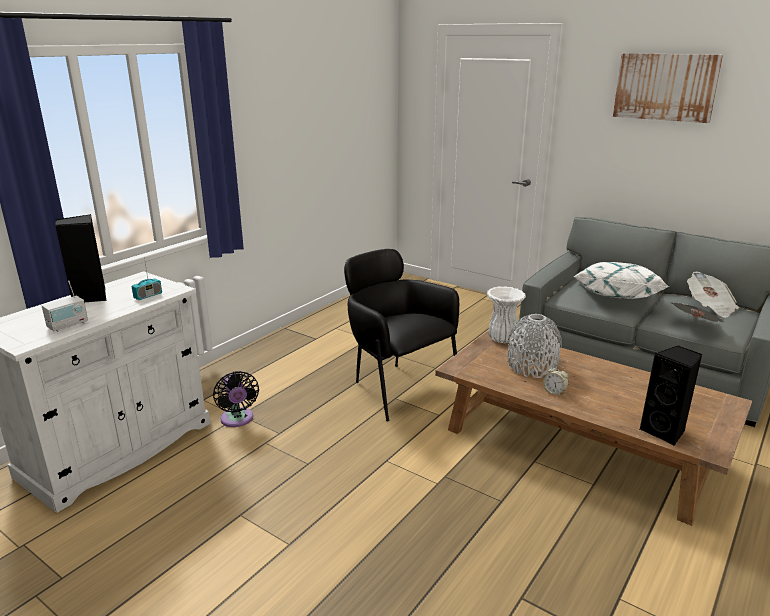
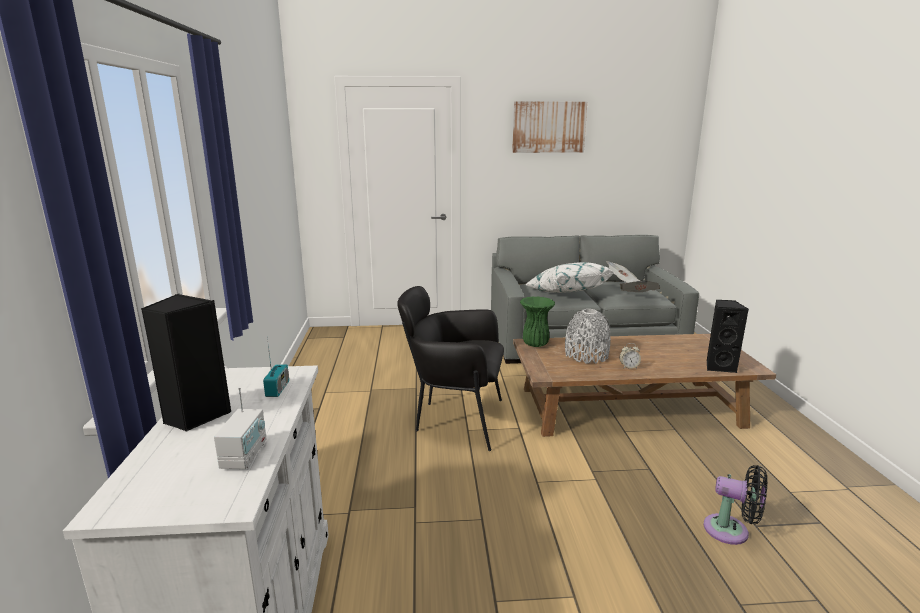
camera: 40 degrees left, 5 degrees down
(237, 420) = (353, 516): black fan -> black fan (731, 531)
(501, 339) = (534, 344): white vase -> green vase

